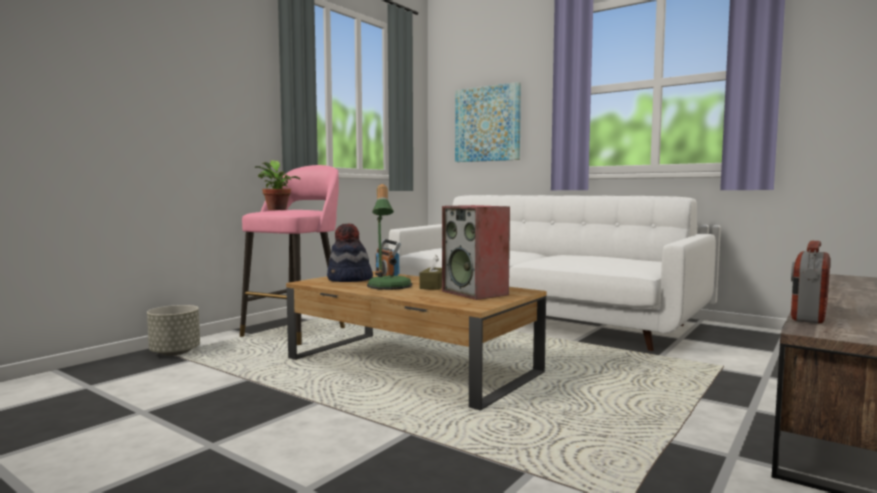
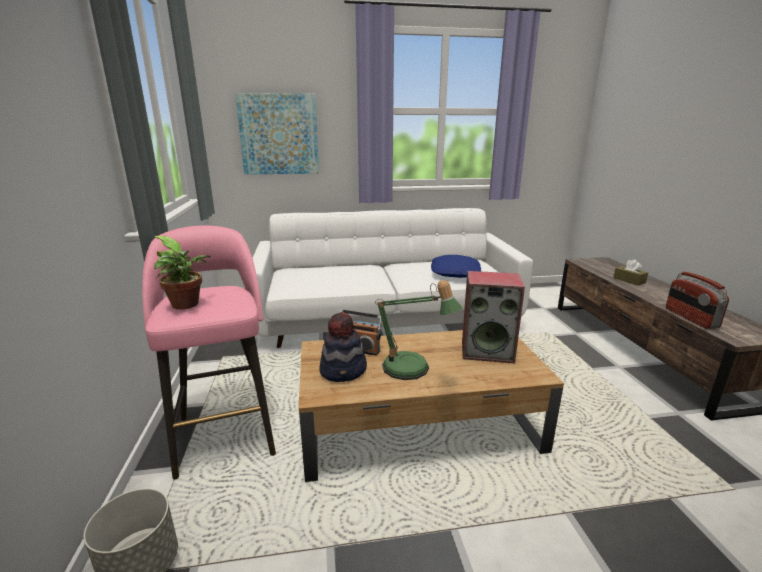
camera: 45 degrees left, 15 degrees up
(434, 286) = (435, 351): brown tissue box -> brown tissue box (629, 280)
(599, 260) = (455, 272): none -> blue pillow

